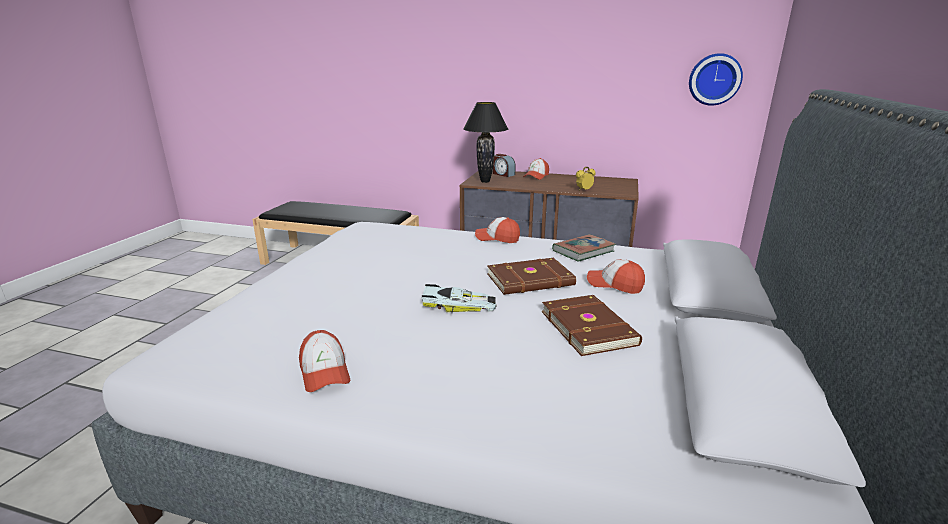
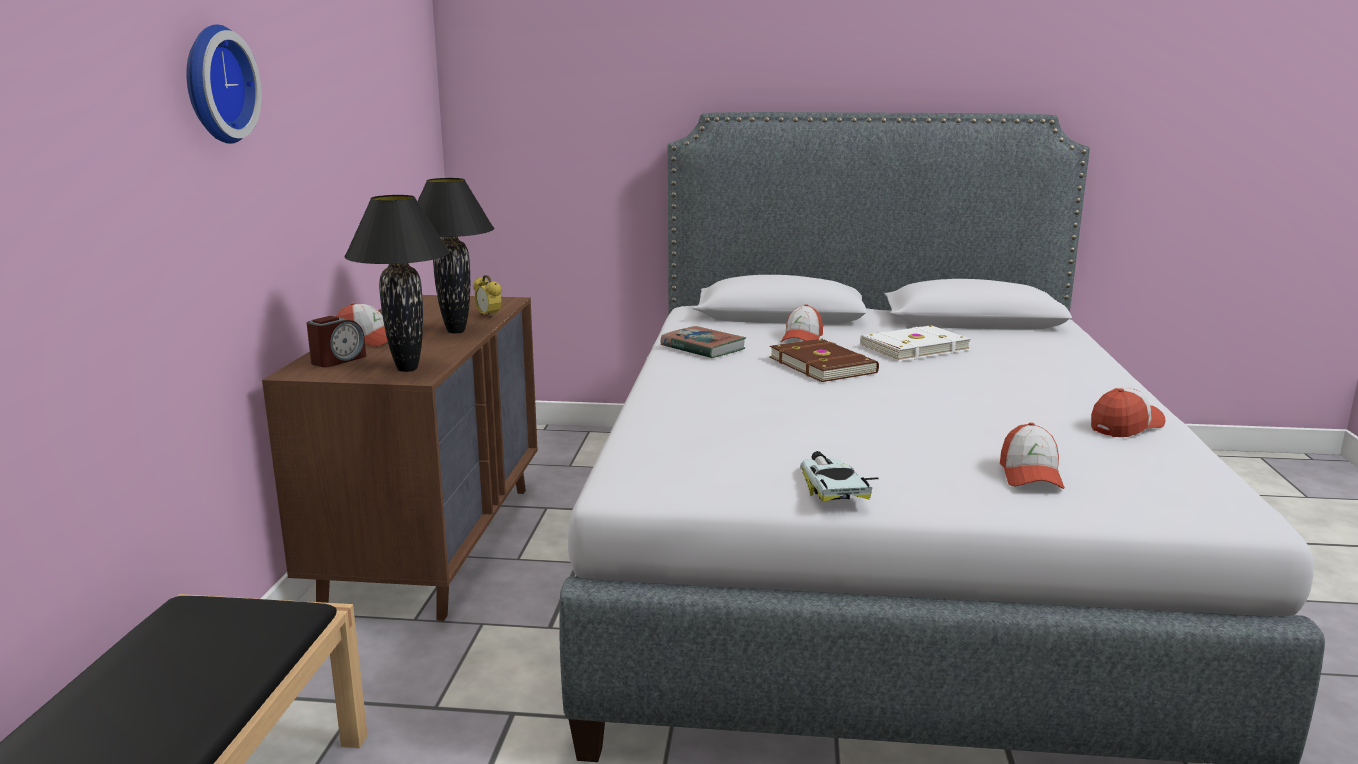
camera: 100 degrees left, 5 degrees down
(459, 305) = (924, 388): toy car -> toy car (833, 486)
(497, 238) = (671, 385): cap -> cap (1030, 475)
(551, 186) = (457, 331): none -> black table lamp
(589, 327) = (912, 347): brown book -> white book
(714, 79) = (416, 119): wall clock -> wall clock (214, 84)

